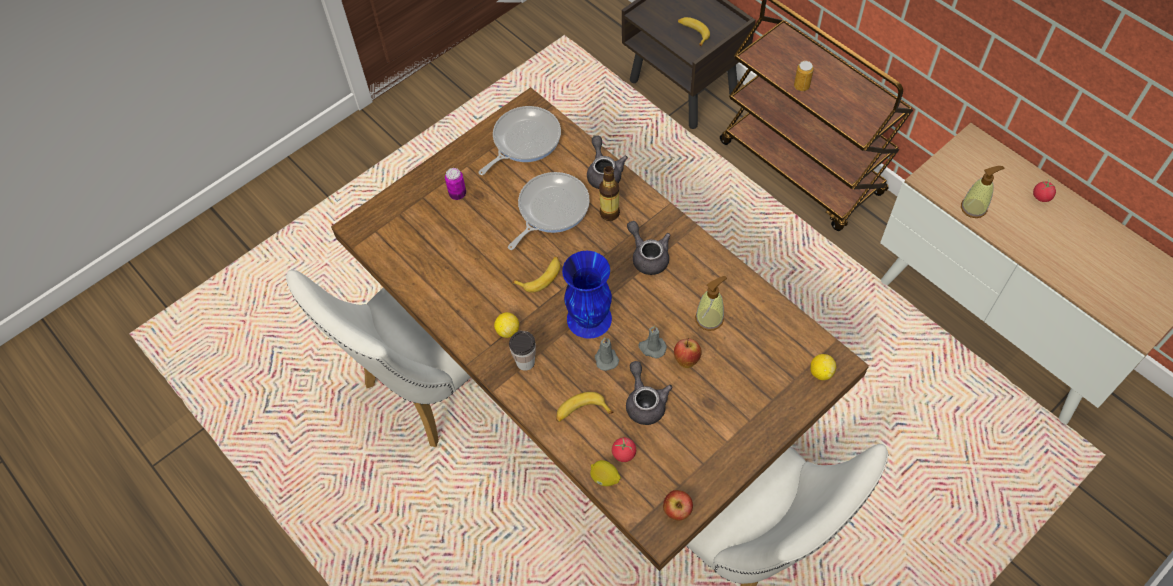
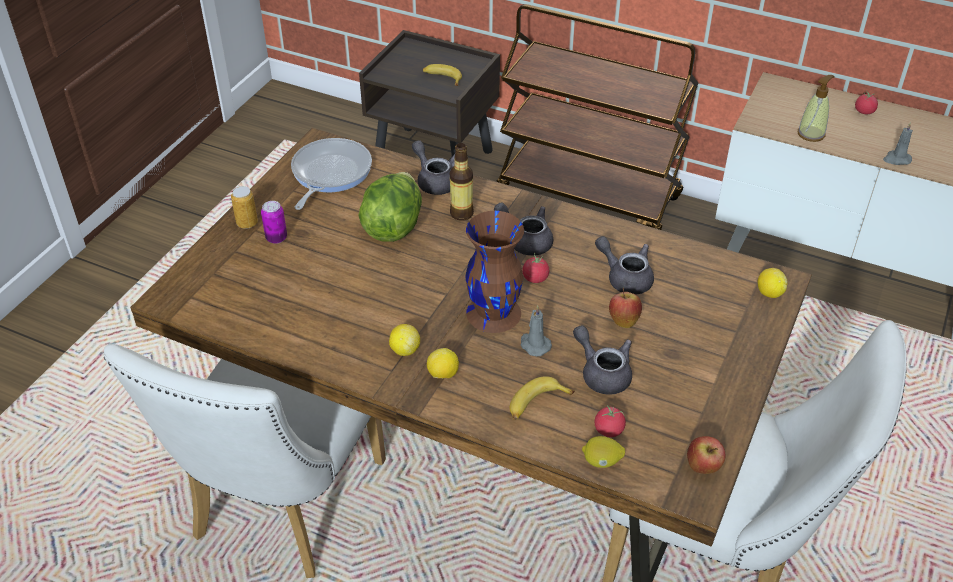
camera: 25 degrees left, 15 degrees down
(525, 362) = (443, 374): cup -> lemon
(540, 276) = (415, 289): banana -> none
(550, 209) = (393, 226): frying pan -> lettuce
(589, 318) = (493, 312): blue vase -> brown vase
(637, 296) = (535, 278): none -> tomato
(652, 348) = (579, 320): grey candle -> grey candle (896, 159)
(709, 318) = (625, 277): soap dispenser -> grey teapot
(801, 86) = (582, 87): can -> can (247, 223)

